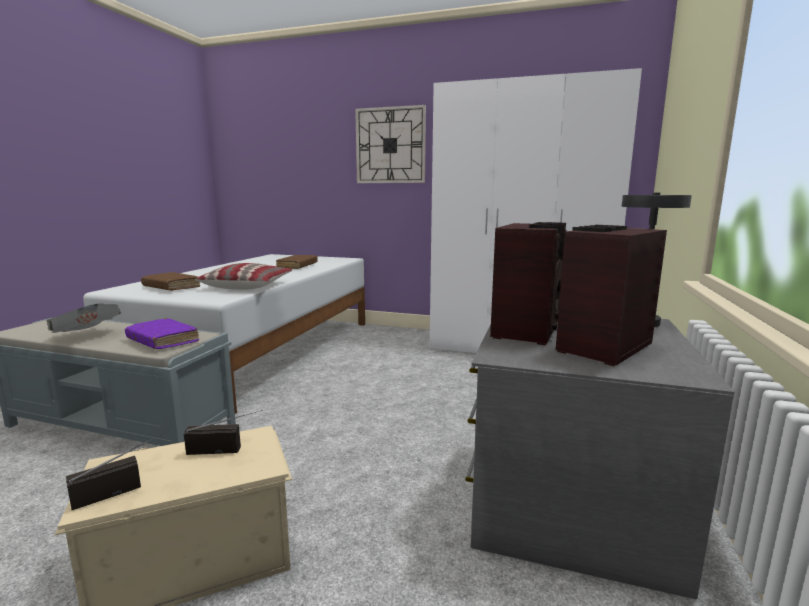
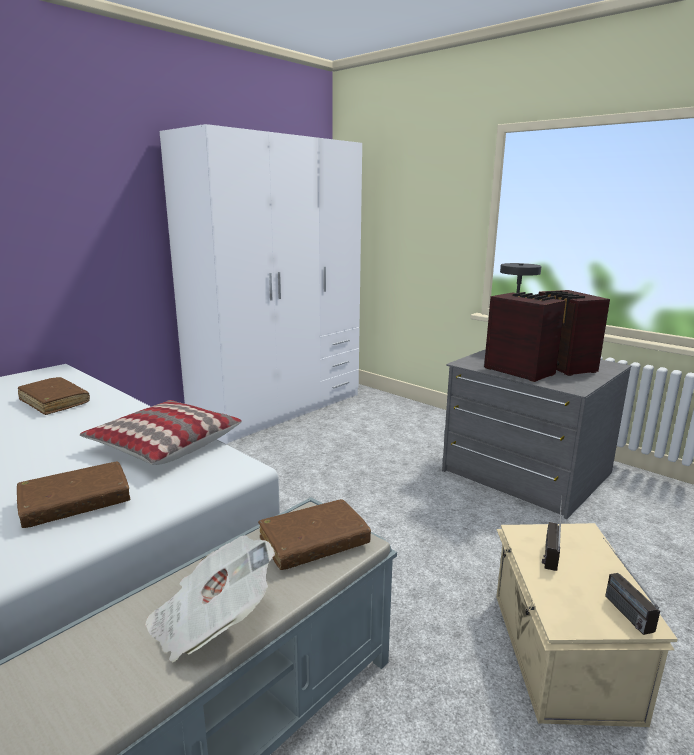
camera: 65 degrees left, 5 degrees up
(162, 341) = (314, 543): purple book -> brown book
(390, 145) = (83, 190): wall clock -> none

